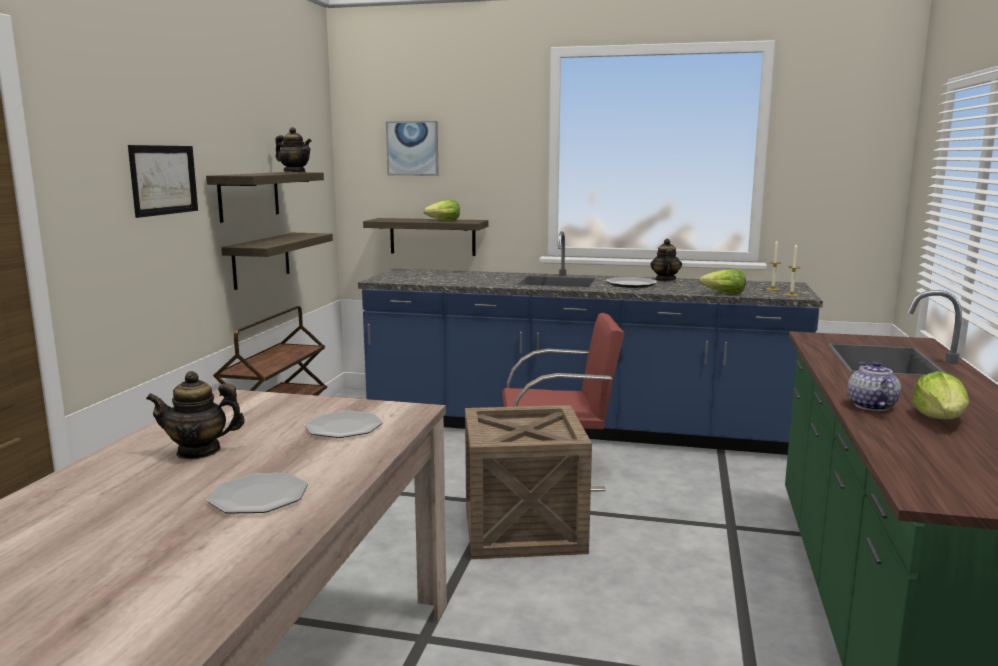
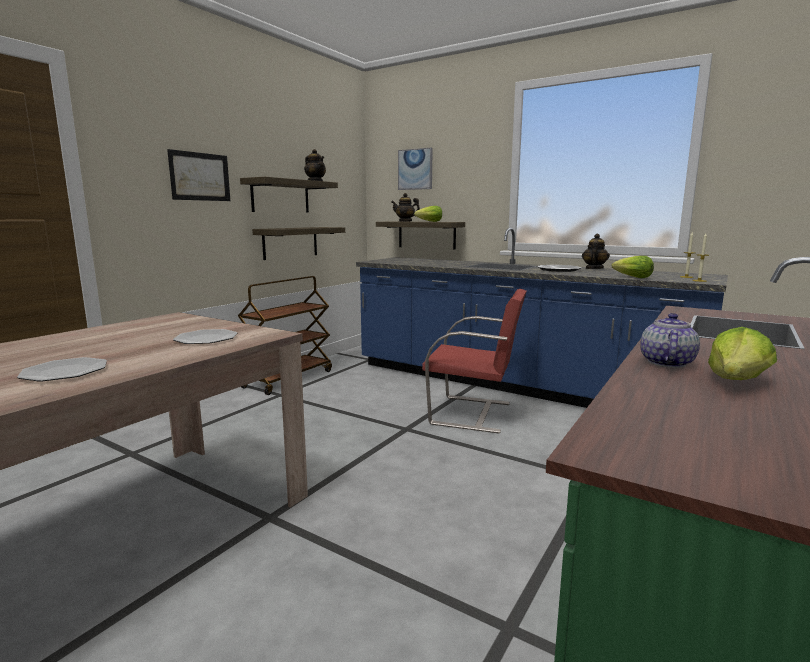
camera: 20 degrees right, 0 degrees up
(199, 451) = (90, 342): teapot -> teapot (405, 221)
(523, 528) = (411, 451): crate -> none

